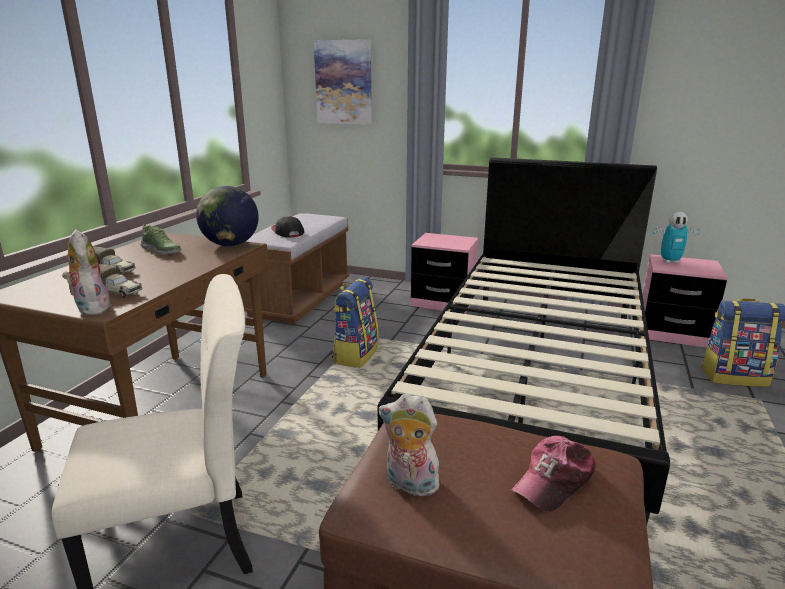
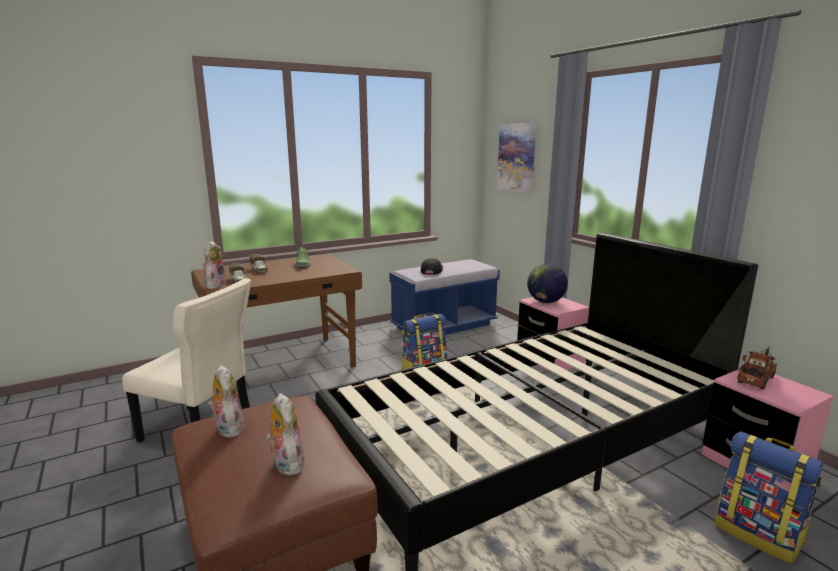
camera: 40 degrees right, 5 degrees down
(231, 245) = (340, 268): globe -> globe (546, 302)
(298, 299) = (444, 326): brown bench -> blue bench
(554, 481) = (286, 464): cap -> plush toy
(670, 261) = (757, 378): toy robot -> toy truck

